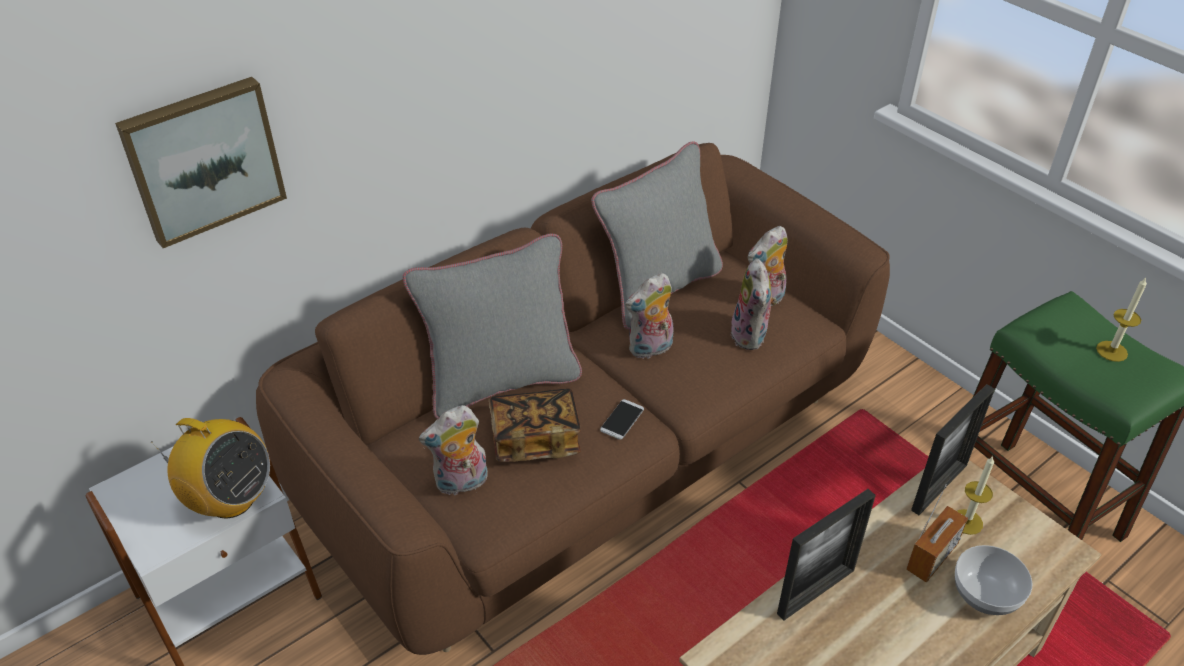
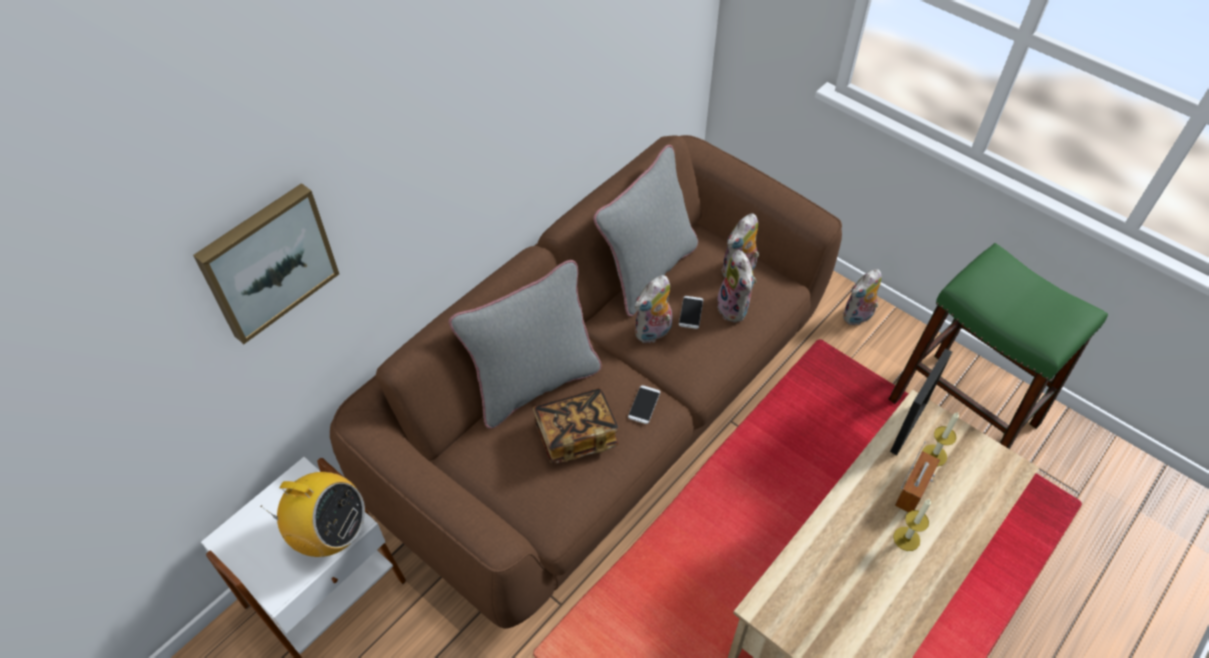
camera: 10 degrees left, 10 degrees up
(461, 483) = (523, 486): plush toy -> plush toy (858, 317)
(698, 334) = (691, 312): none -> phone
(816, 592) = (828, 536): picture frame -> none
(984, 594) = (956, 517): bowl -> none
(1111, 351) = (1034, 297): candle -> candle (906, 538)

